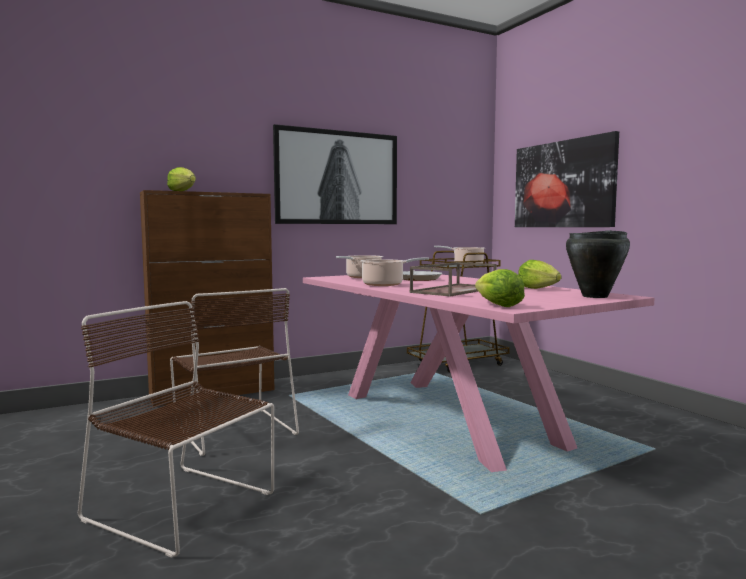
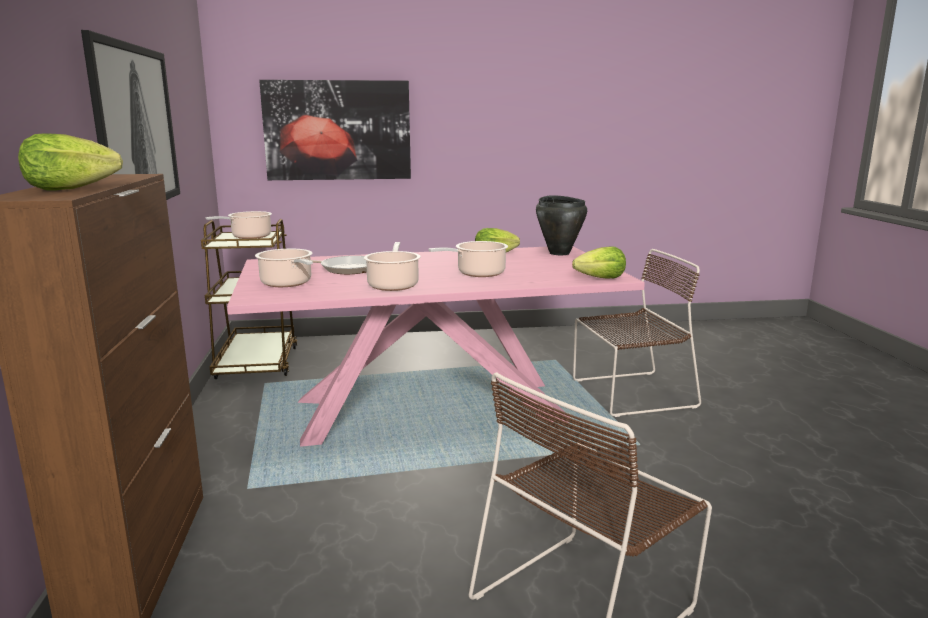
camera: 70 degrees left, 10 degrees up
(233, 428) = (348, 548): brown chair -> brown chair (629, 393)
(453, 290) = (478, 273): brown tray -> cooking pot

